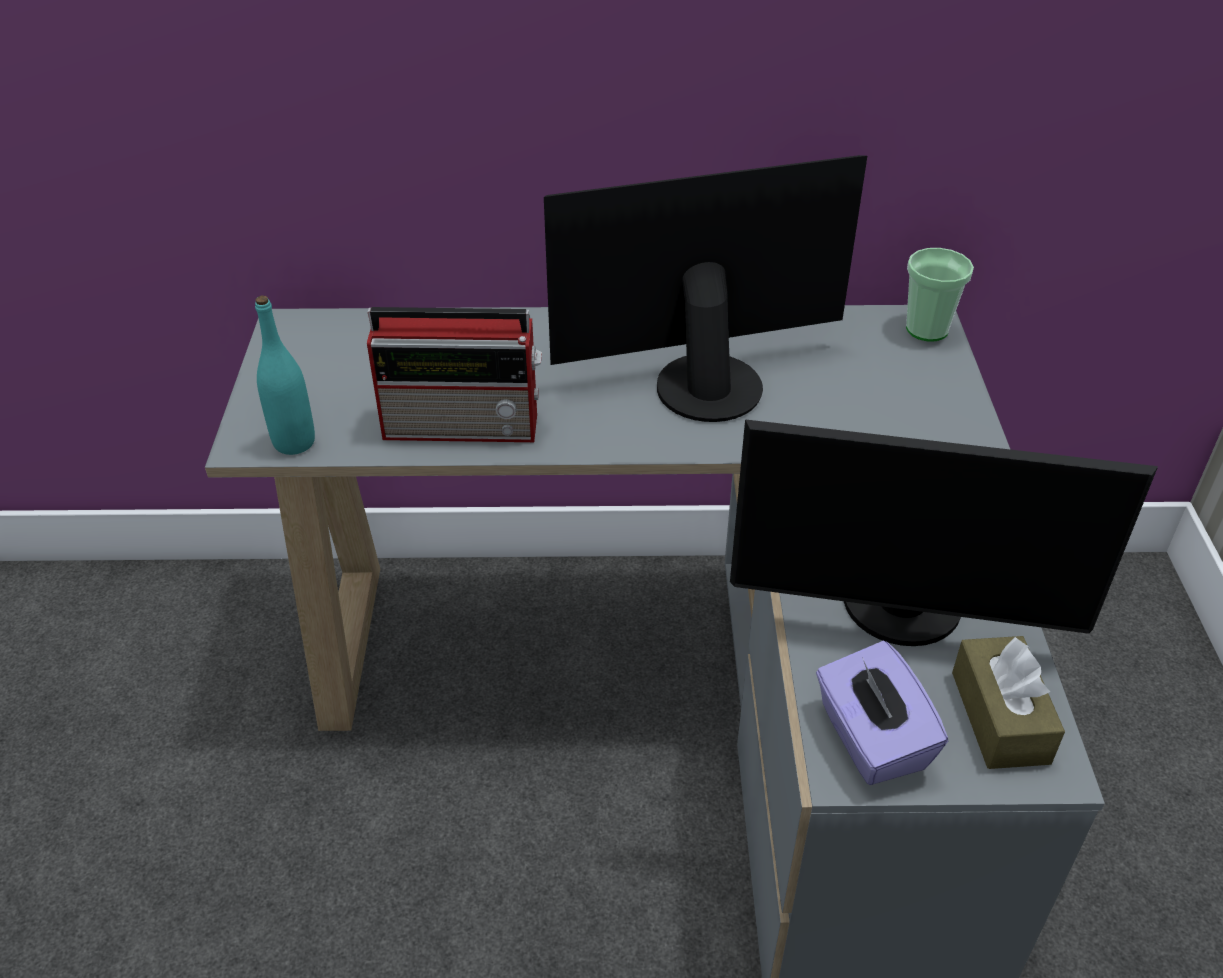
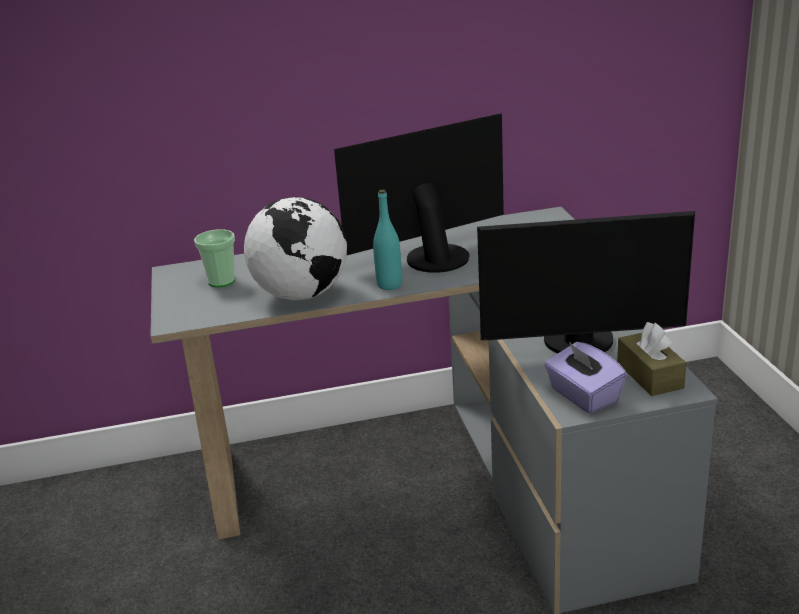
camera: 10 degrees left, 15 degrees down
(294, 442) = (201, 317): turquoise bottle -> turquoise bottle (389, 285)
(465, 425) = (301, 295): radio -> globe
(927, 329) = (550, 218): cup -> cup (221, 281)

